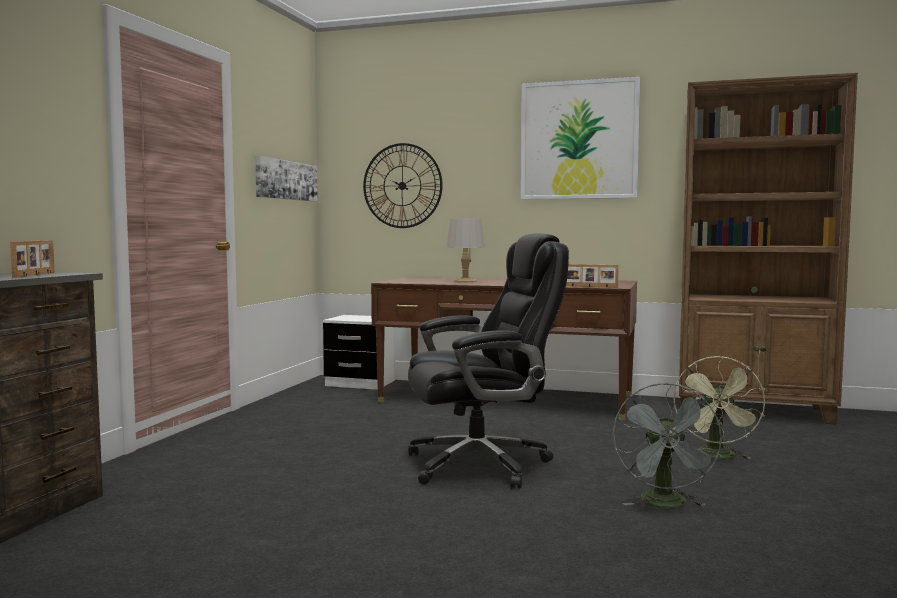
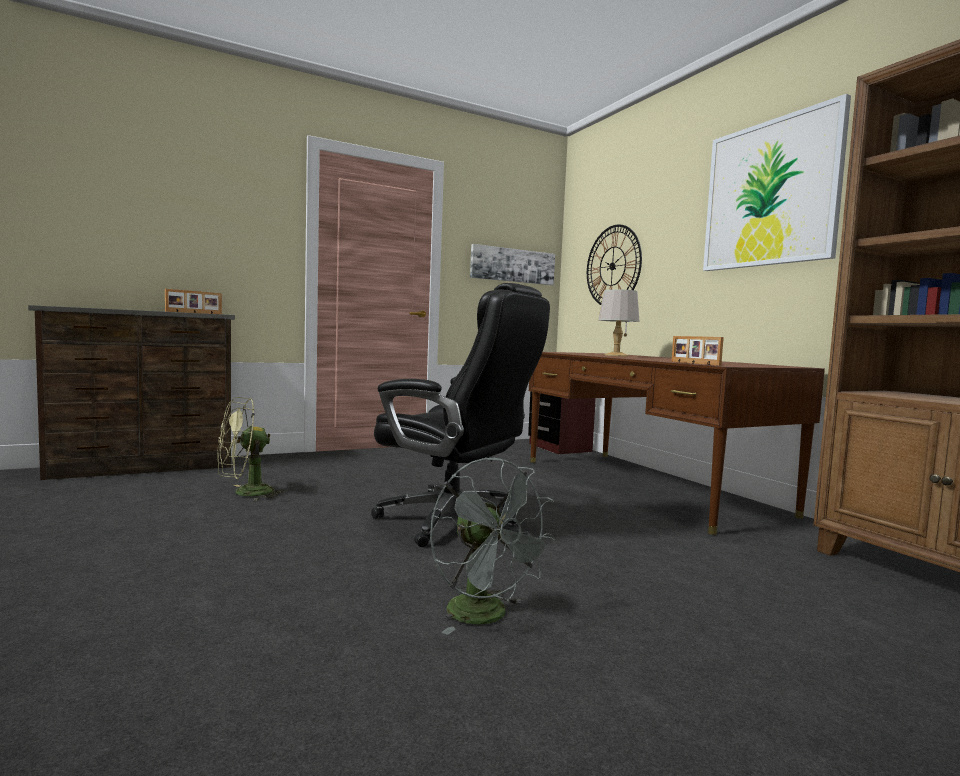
camera: 45 degrees right, 0 degrees up
(360, 383) = (559, 448): white nightstand -> brown nightstand
(666, 506) = (487, 616): grey fan -> grey fan turned 90 degrees counterclockwise
(718, 458) = (711, 605): green fan -> green fan (245, 493)

